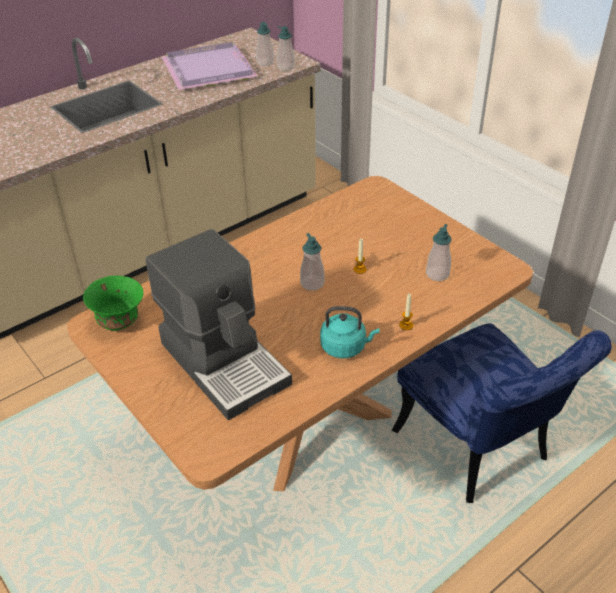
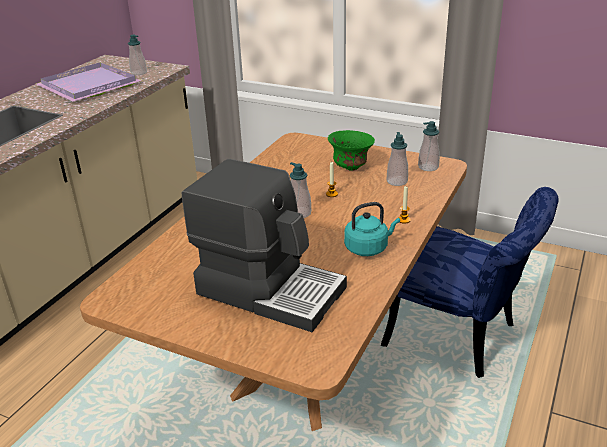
camera: 25 degrees left, 10 degrees down
(119, 322) = (138, 291): green bowl -> green bowl (350, 167)
(286, 67) = (161, 73): soap dispenser -> soap dispenser (428, 167)

